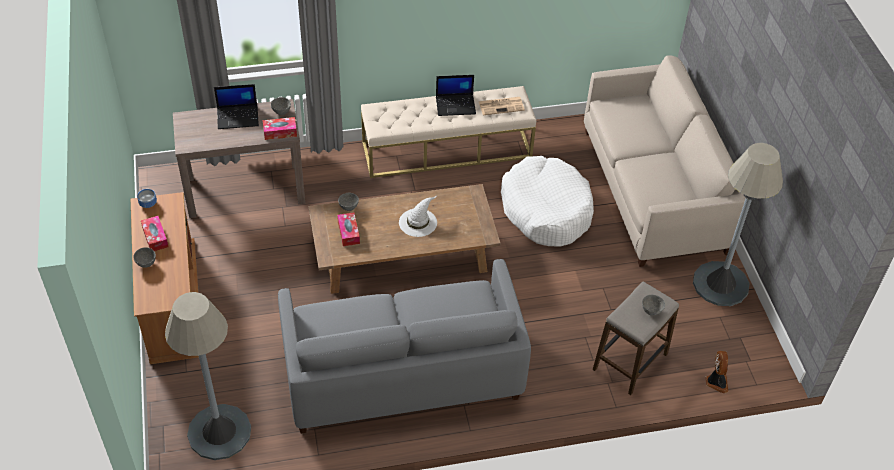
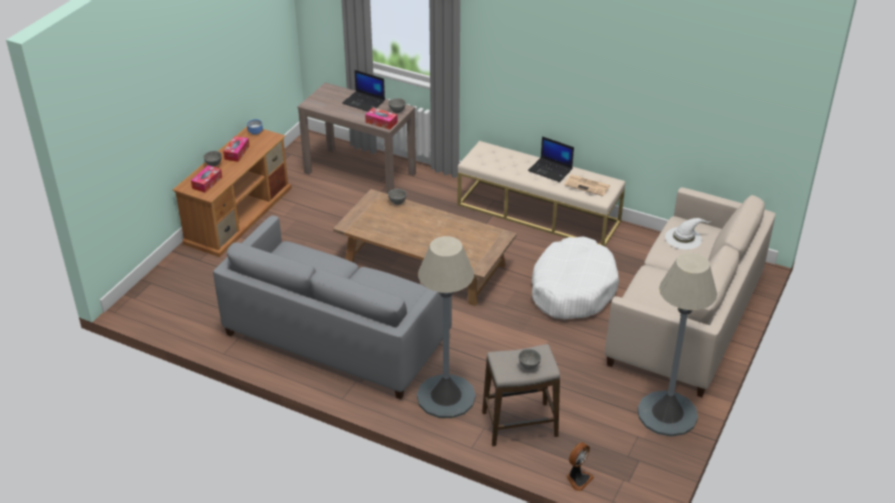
camera: 40 degrees right, 10 degrees down
(219, 432) = (178, 305): grey floor lamp -> grey floor lamp (446, 397)
(348, 232) = (379, 217): tissue box -> tissue box (207, 183)
(418, 222) = (437, 234): white hat -> white hat (684, 238)

